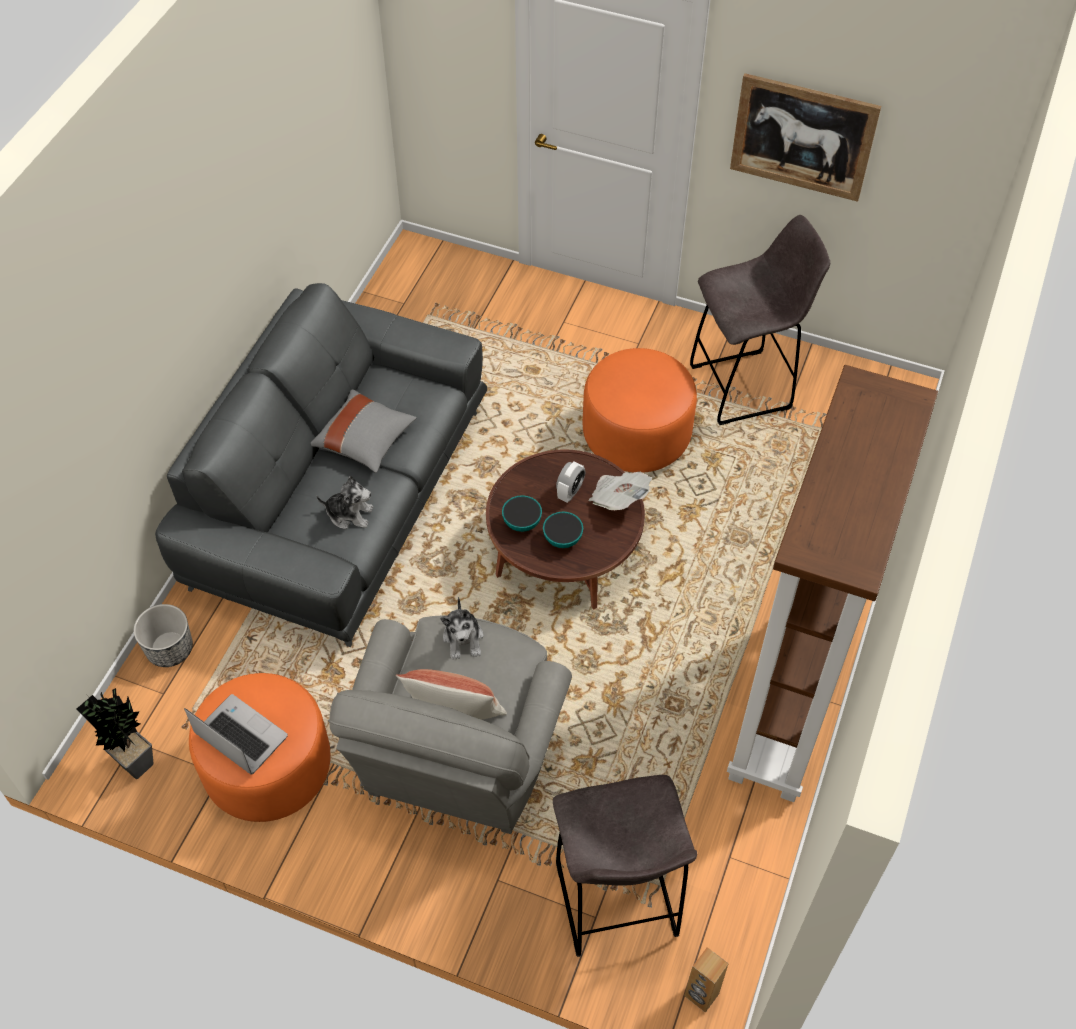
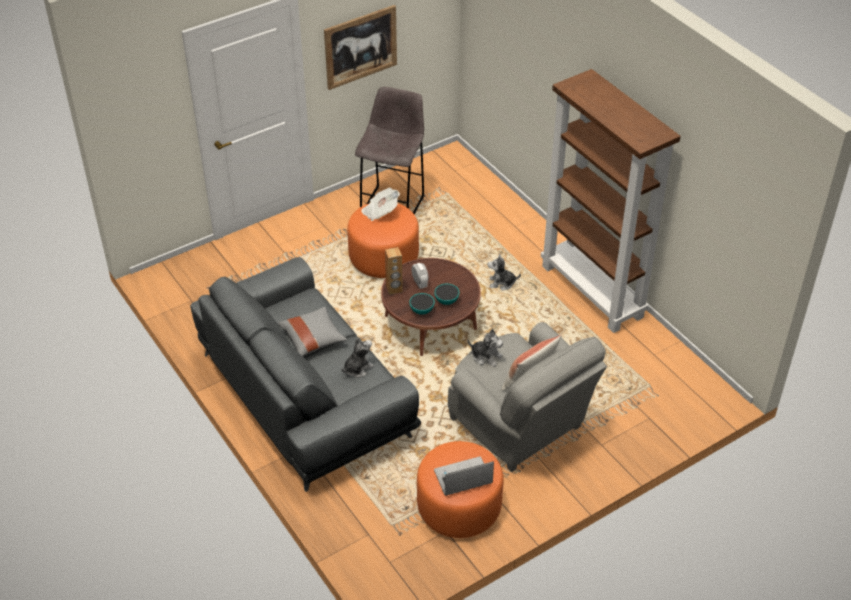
camera: 55 degrees left, 10 degrees down
(136, 759) = (403, 566): potted plant -> none
(169, 648) = (339, 518): planter -> none
(617, 904) = (648, 406): grey stool -> none
(618, 499) = (441, 268): newspaper -> newspaper (380, 212)
(701, 995) = (715, 401): brown speaker -> brown speaker (394, 289)
(706, 588) = (502, 283): none -> plush toy

